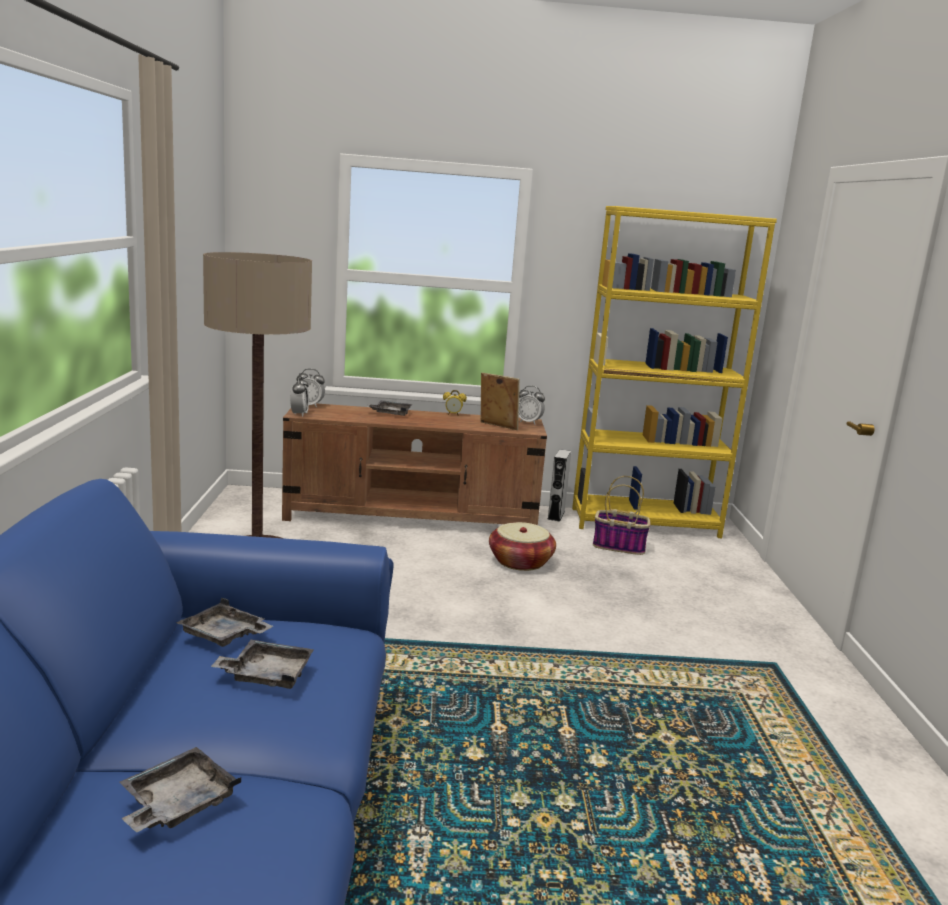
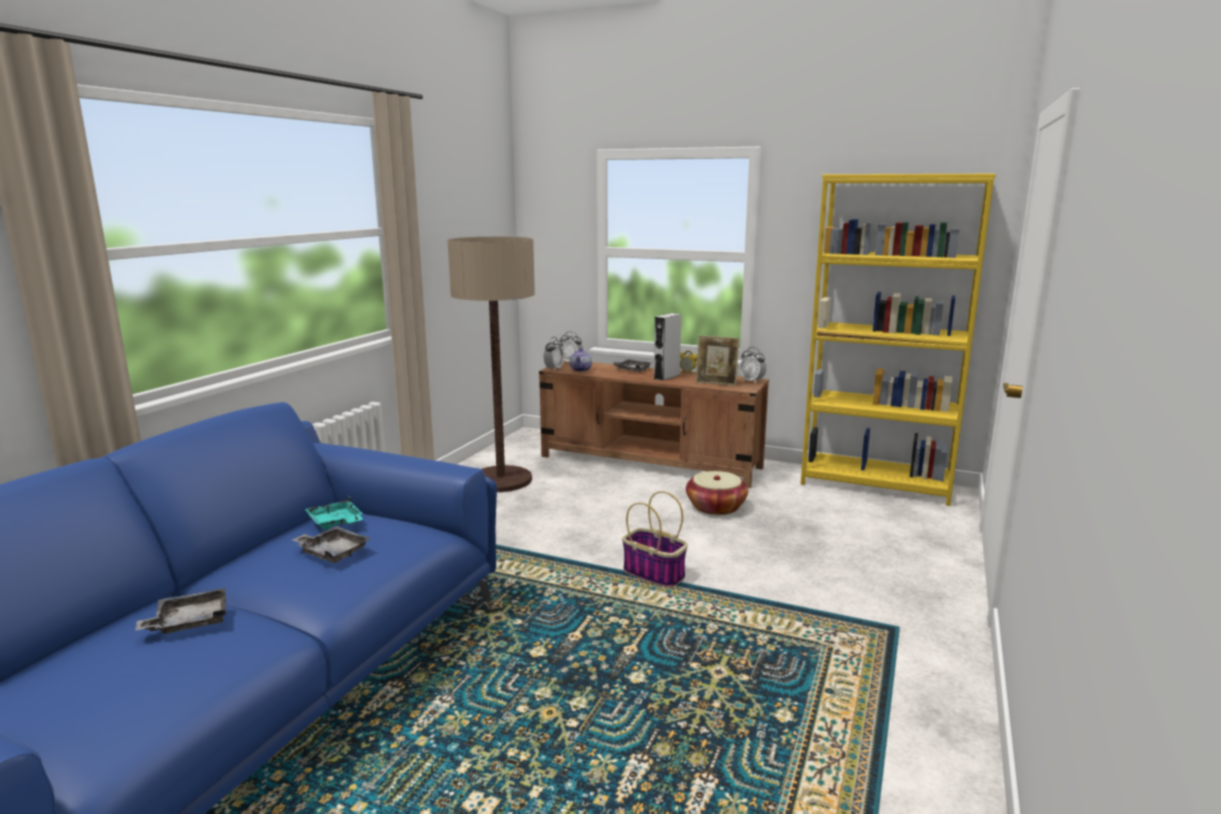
camera: 25 degrees right, 0 degrees up
(224, 635) = (336, 523): grey tray -> turquoise tray
(333, 415) = (581, 370): none -> teapot
(497, 426) = (716, 383): picture frame -> picture frame turned 135 degrees clockwise
(556, 515) = (787, 470): grey speaker -> grey speaker (666, 377)
(619, 546) = (827, 503): basket -> basket (655, 574)

